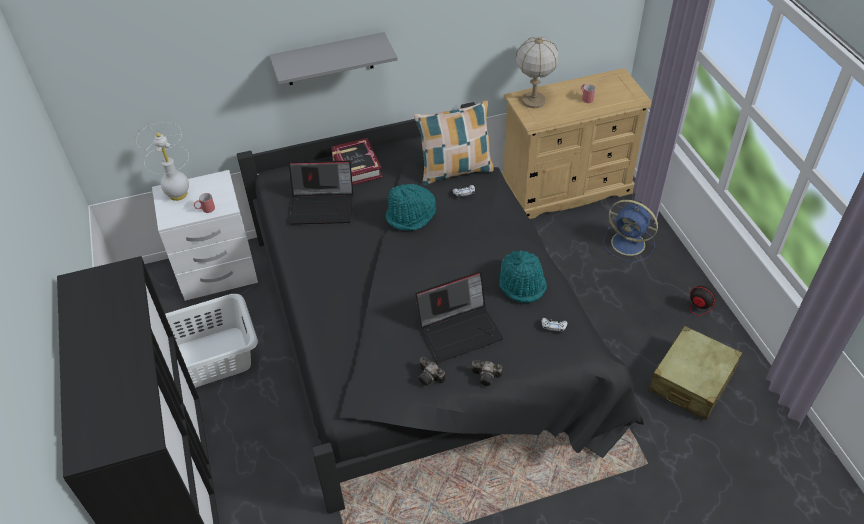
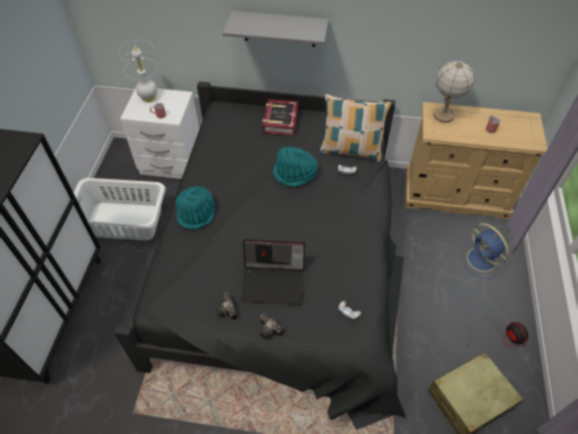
camera: 25 degrees right, 5 degrees up
(323, 206) = (238, 142): laptop -> none
(522, 283) = (346, 264): turquoise hat -> turquoise hat (197, 213)

